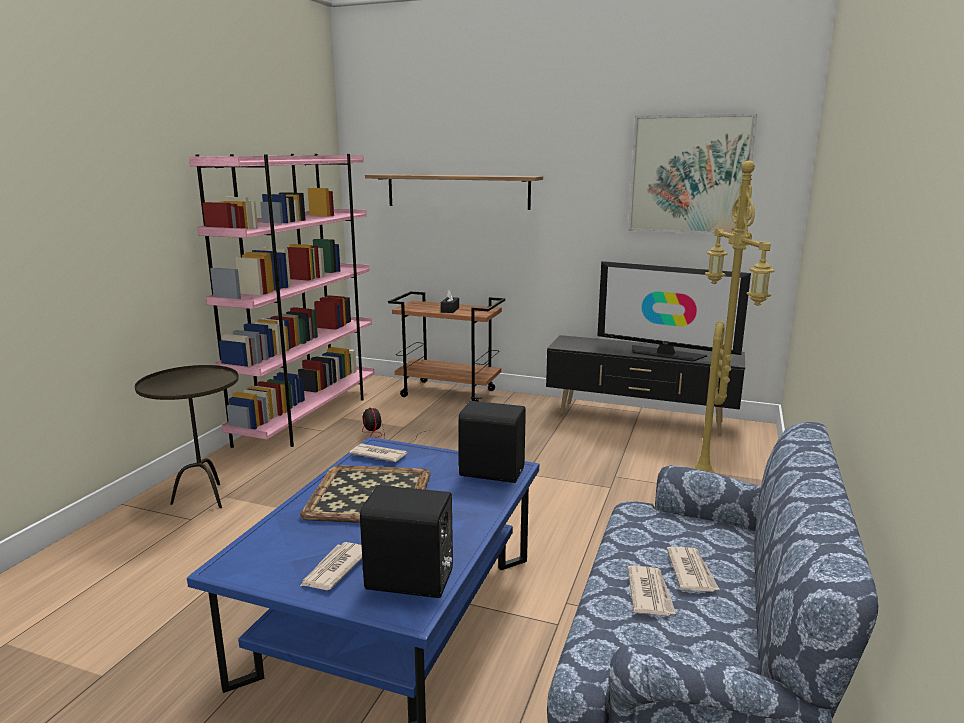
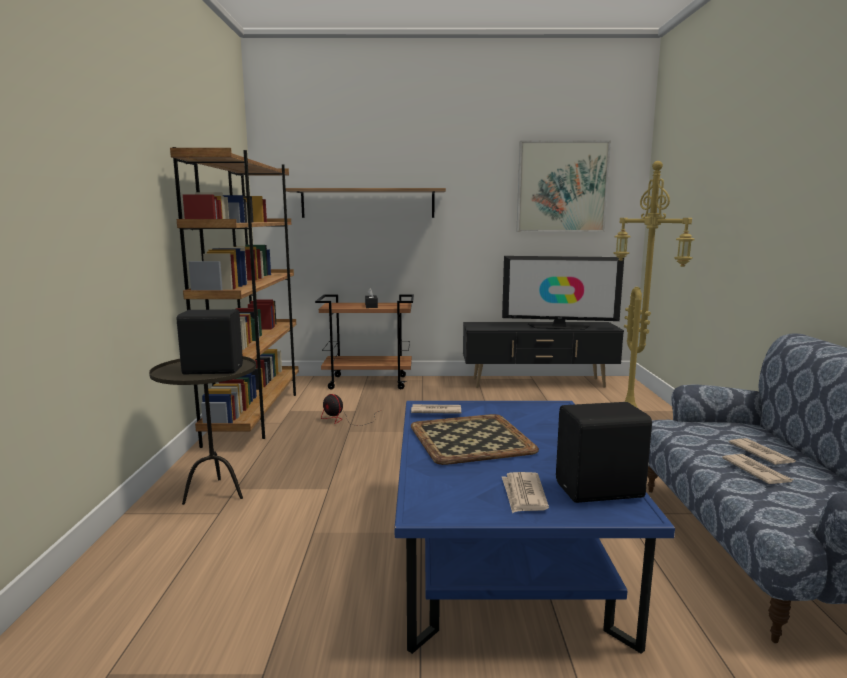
camera: 20 degrees left, 5 degrees down
(308, 417) = (256, 414): pink bookcase -> brown bookcase
(491, 471) = (545, 410): black speaker -> black speaker (212, 370)

